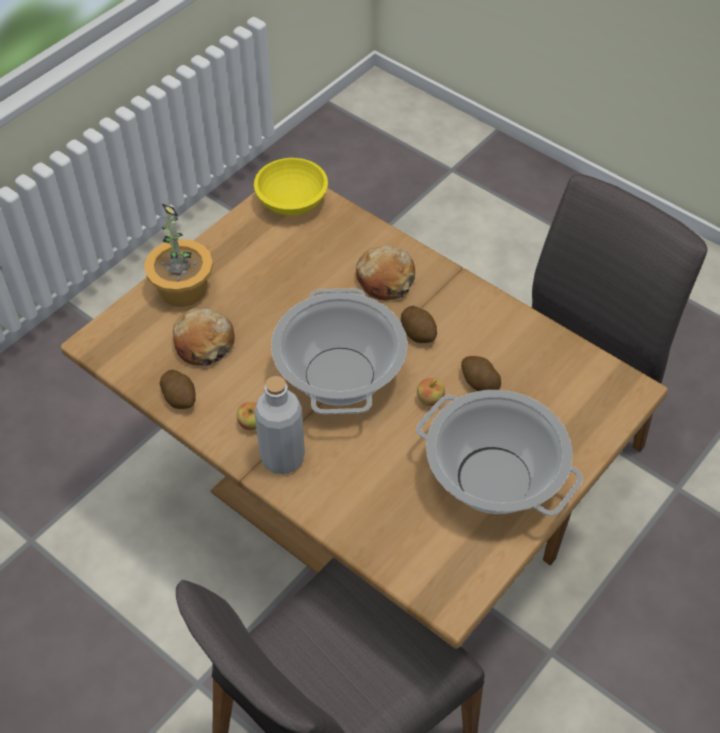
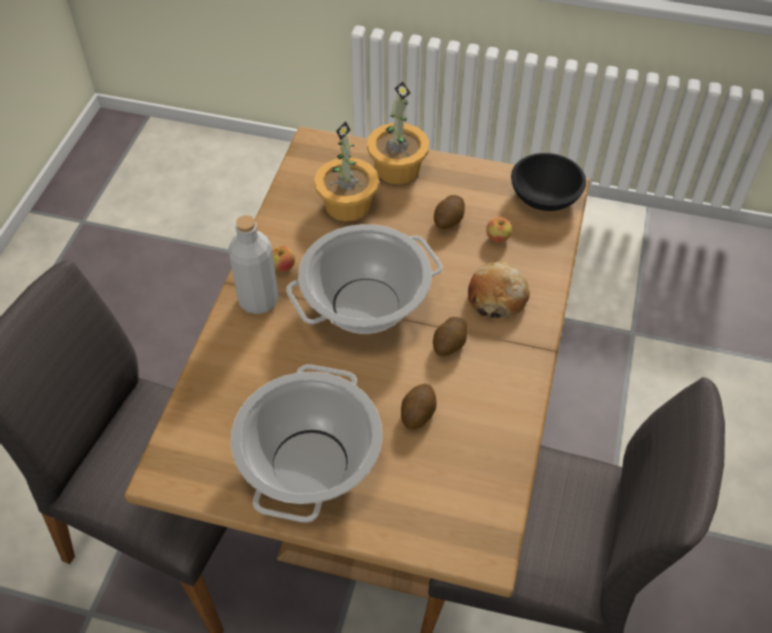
camera: 65 degrees right, 0 degrees up
(180, 398) = (285, 213): potato -> potato (448, 221)
(204, 343) = (348, 204): bread -> potted plant
(291, 202) = (543, 196): yellow bowl -> black bowl
(430, 400) = (376, 381): apple -> apple (498, 238)

